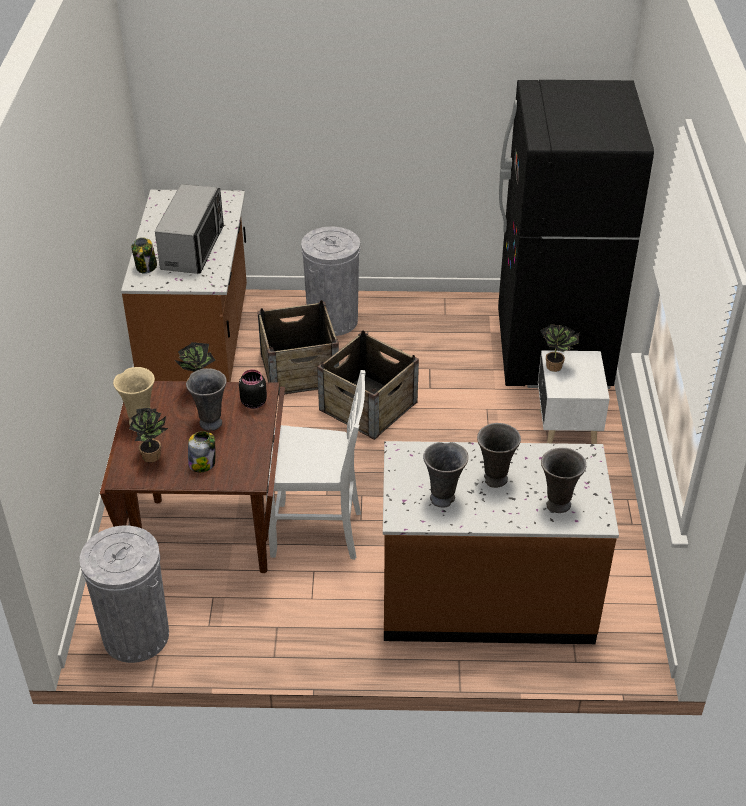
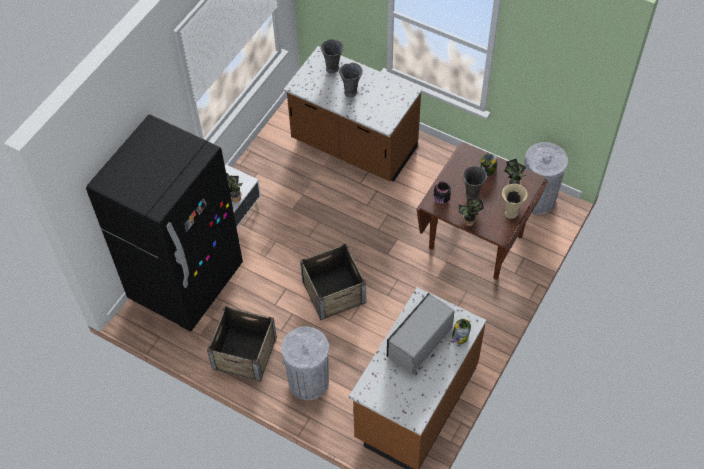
camera: 150 degrees left, 15 degrees up
(299, 369) = (358, 344): crate -> crate (244, 353)
(318, 533) = (415, 216): white chair -> none
(443, 498) = (382, 92): grey vase -> none

